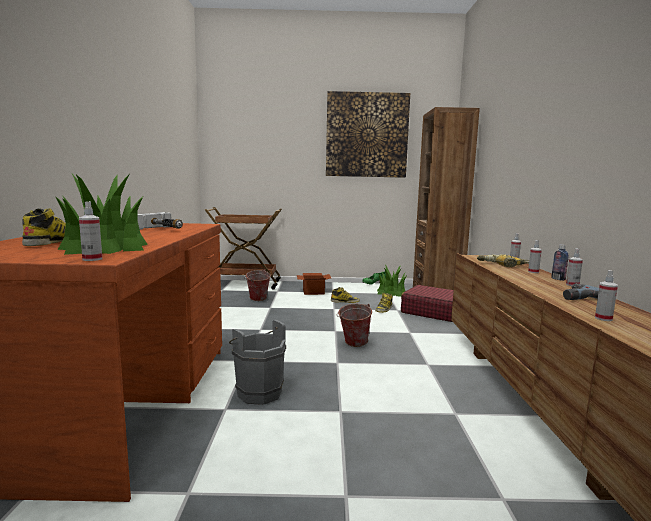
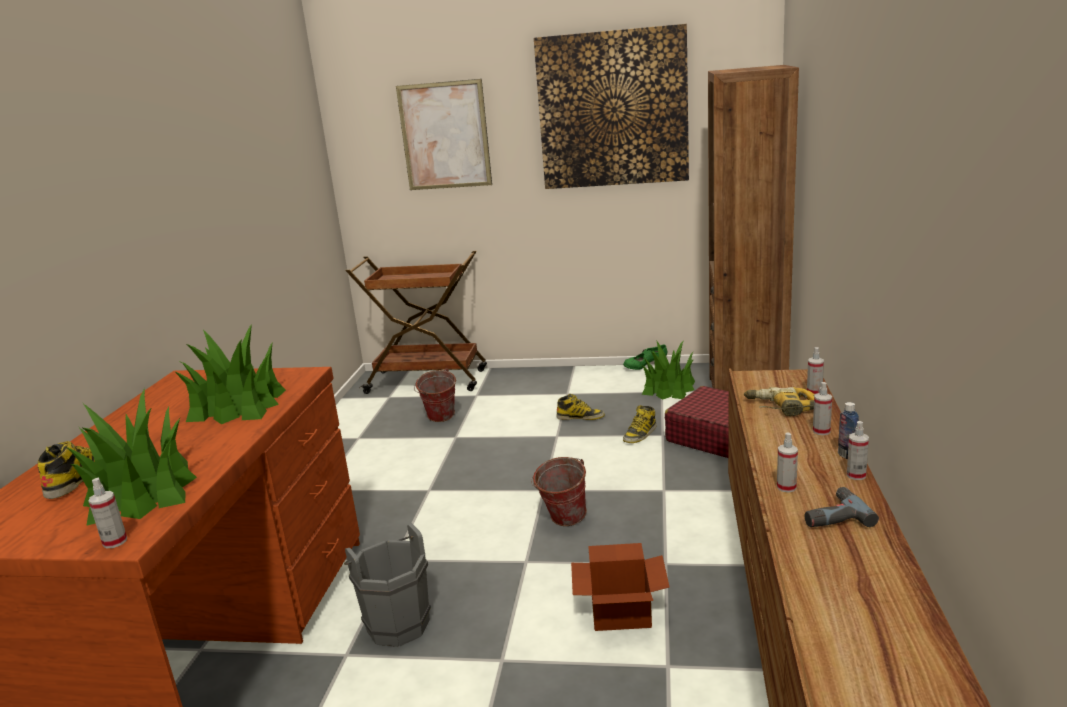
camera: 10 degrees right, 10 degrees up
(162, 229) = (237, 405): hammer -> potted plant
(270, 141) = (444, 136): none -> picture
(313, 291) = (536, 393): cardboard box -> cardboard box (621, 609)
(603, 318) = (824, 582): spray bottle -> spray bottle (786, 487)

